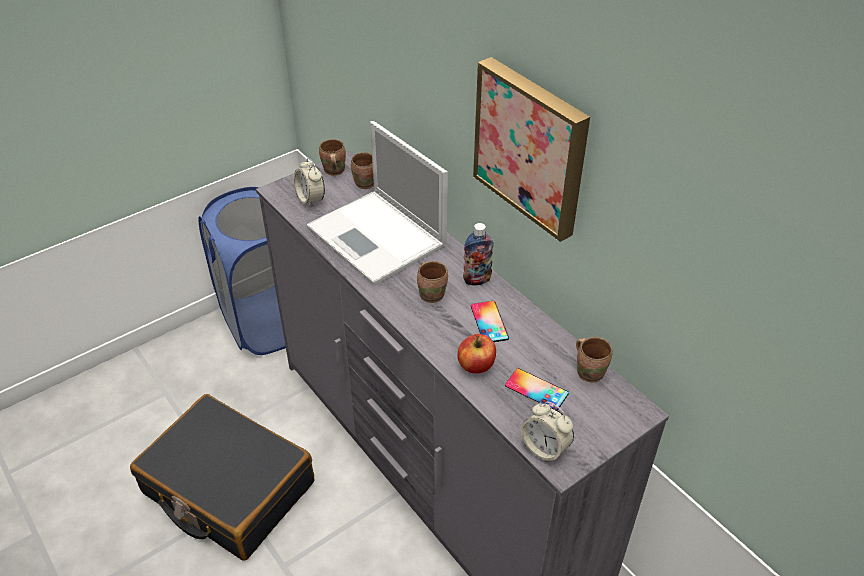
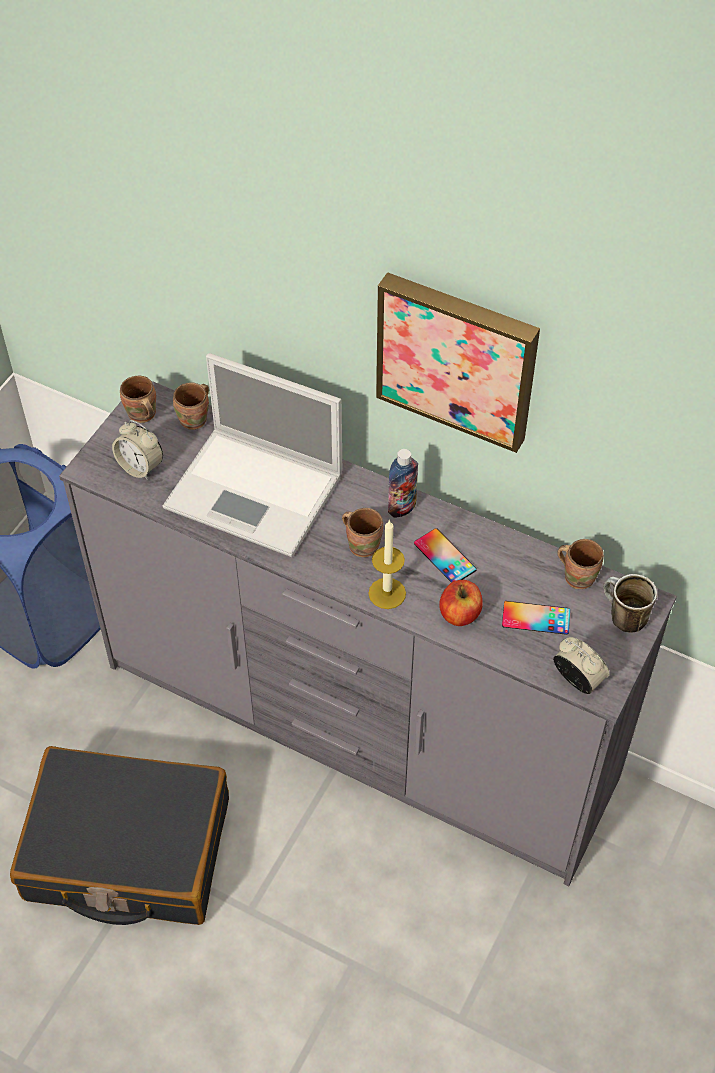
camera: 25 degrees left, 10 degrees up
(429, 332) = (387, 593): none -> candle
(545, 448) = (577, 680): alarm clock -> alarm clock turned 150 degrees counterclockwise
(610, 414) = (621, 617): none -> mug

